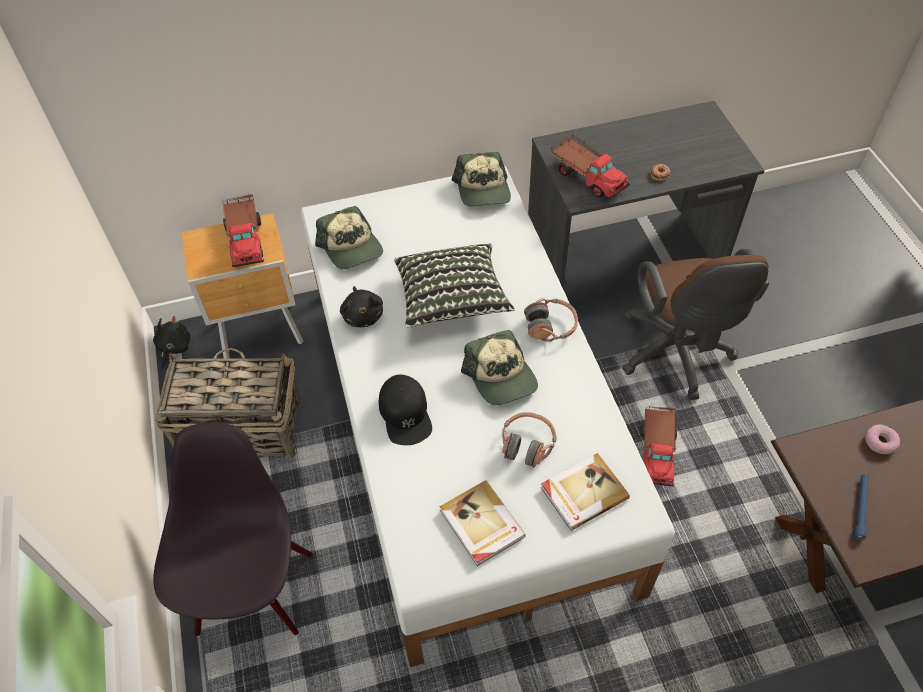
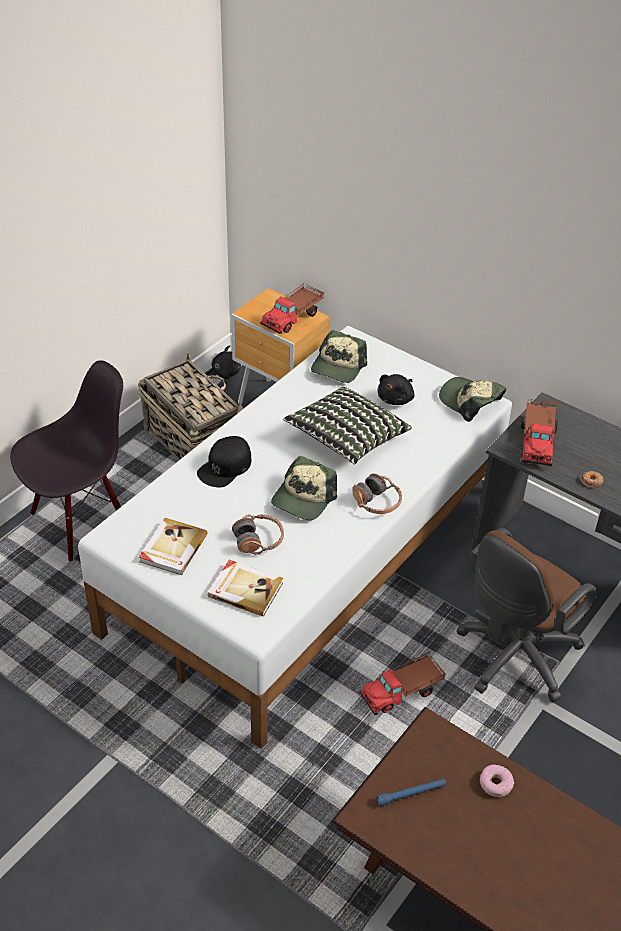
camera: 50 degrees right, 10 degrees down
(363, 315) = (285, 404): black plush toy -> black plush toy (396, 399)
(483, 190) = (470, 402): cap -> cap turned 90 degrees clockwise

